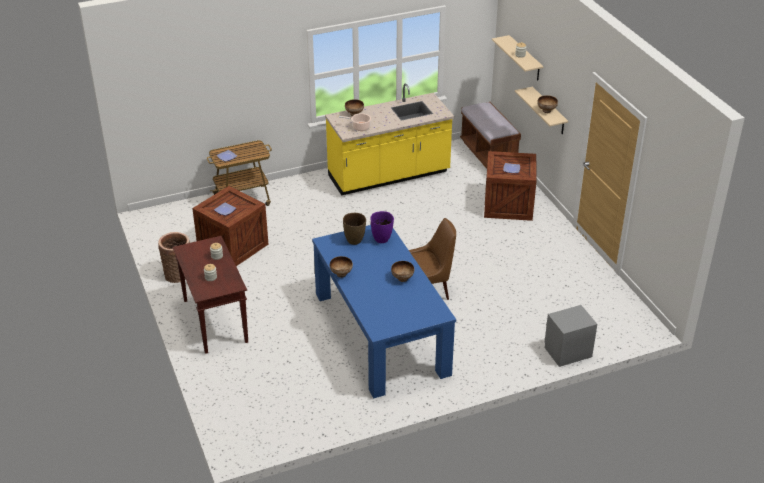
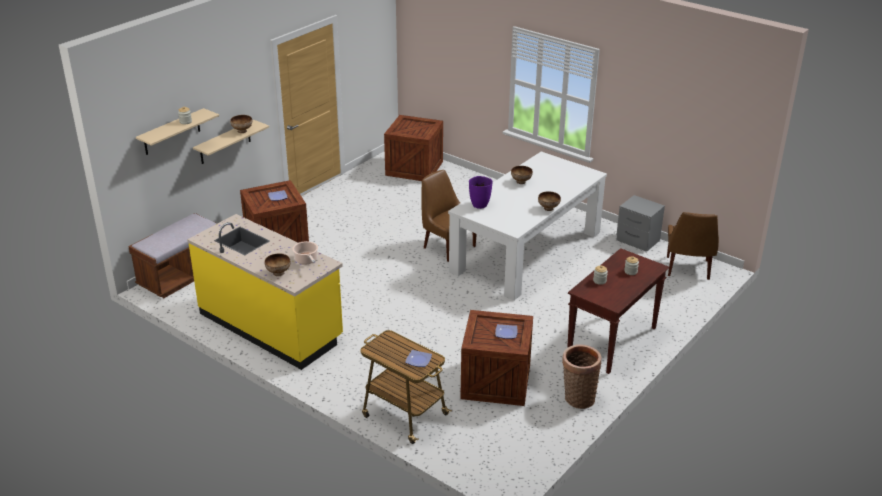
camera: 120 degrees left, 5 degrees down
(260, 425) = (687, 269): none -> brown chair
(355, 240) = (496, 216): brown vase -> none
(381, 333) = (526, 251): blue dining table -> white dining table
(567, 351) = (459, 174): grey nightstand -> grey nightstand (637, 241)
(602, 324) = (414, 168): none -> crate

